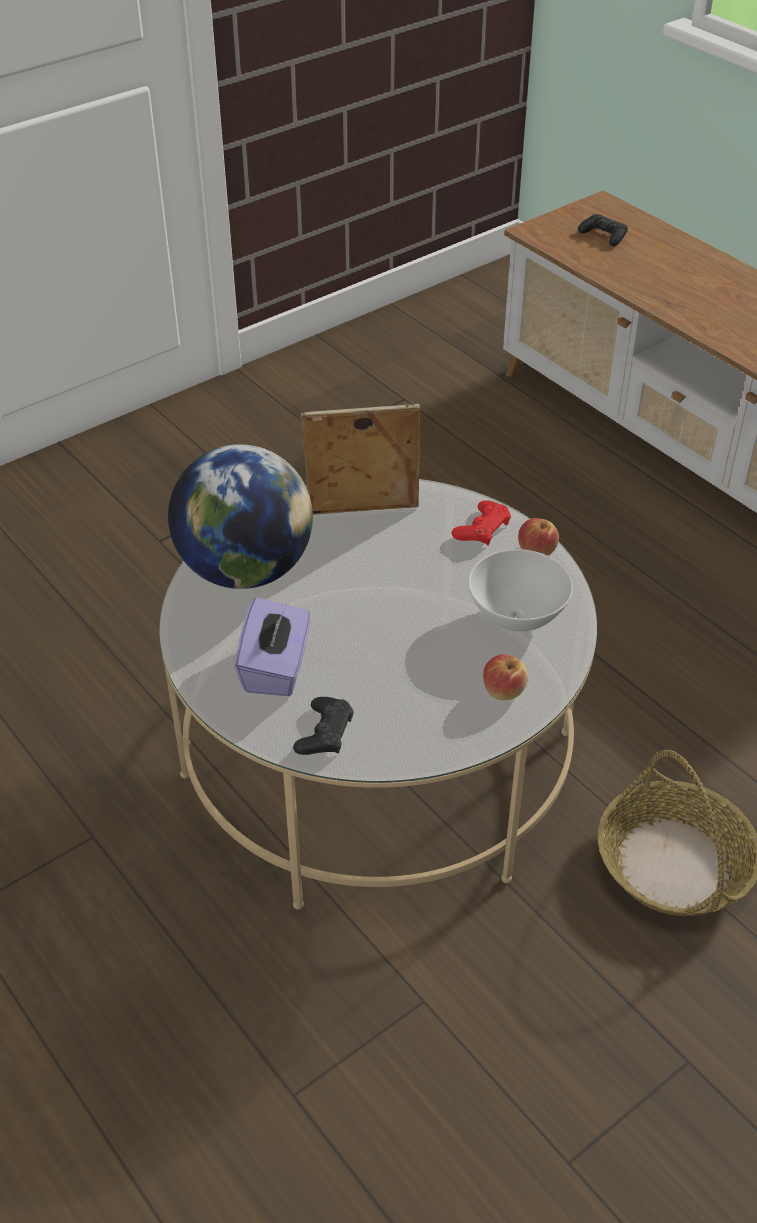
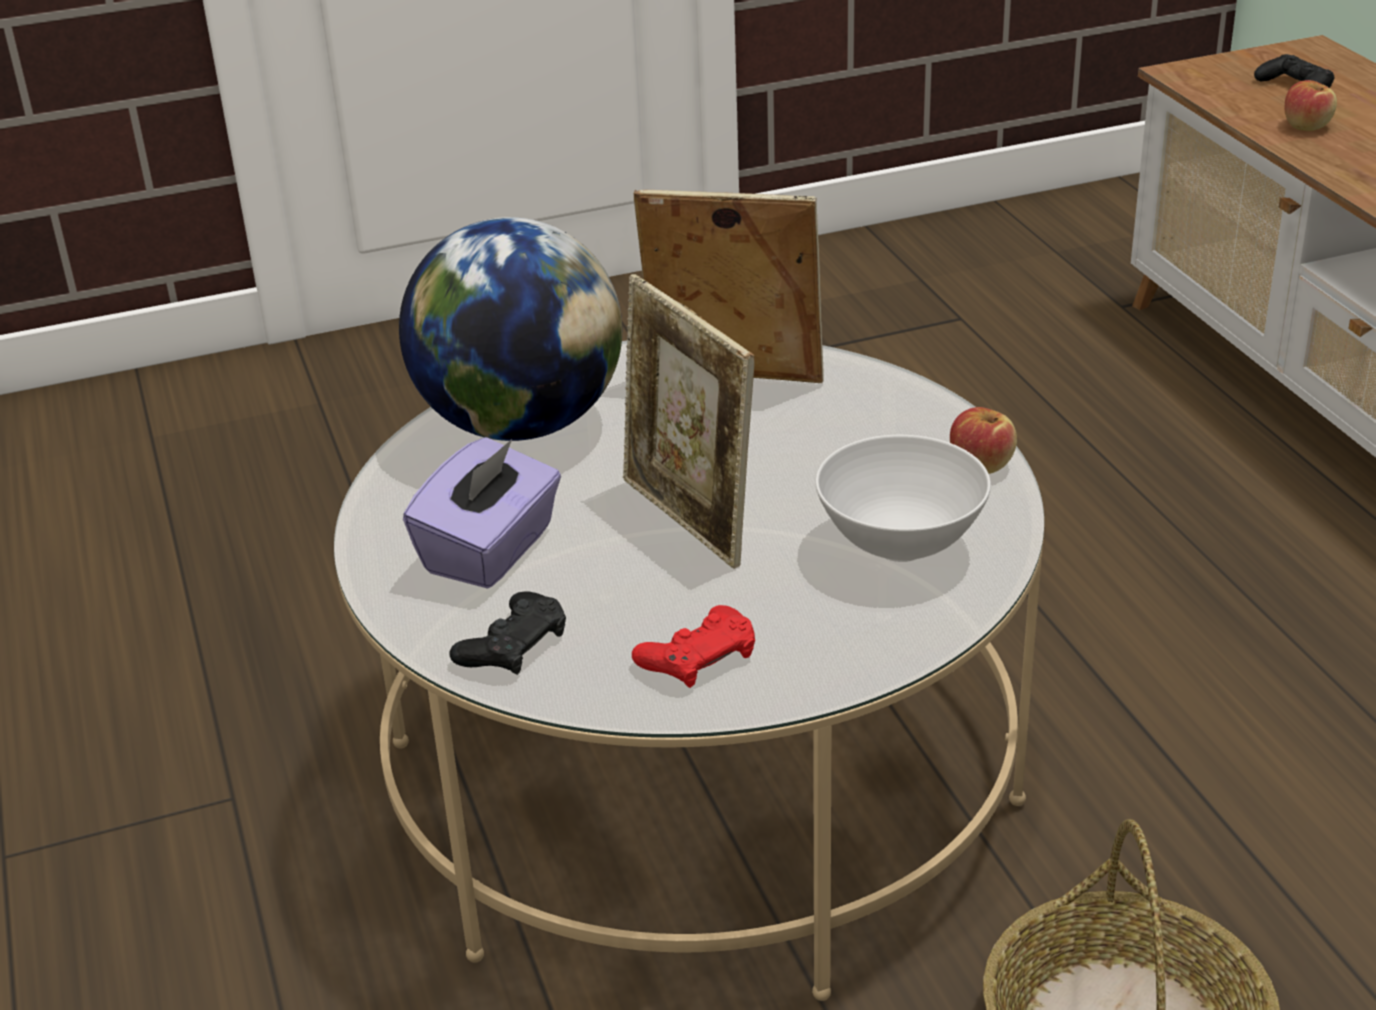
camera: 20 degrees right, 10 degrees down
(385, 623) = (688, 520): none -> picture frame
(482, 529) = (908, 425): red game controller -> red game controller (698, 657)
(503, 690) = (826, 638): apple -> apple (1306, 126)

